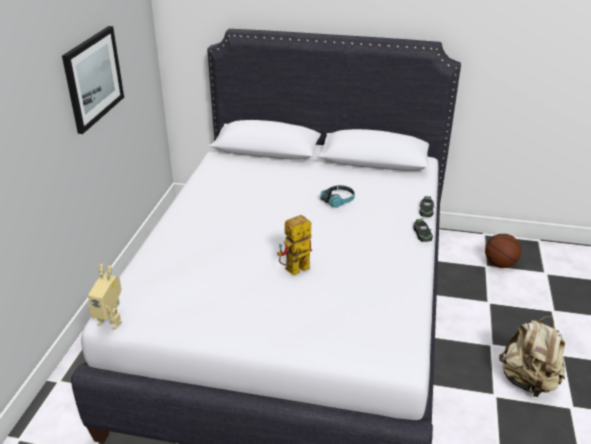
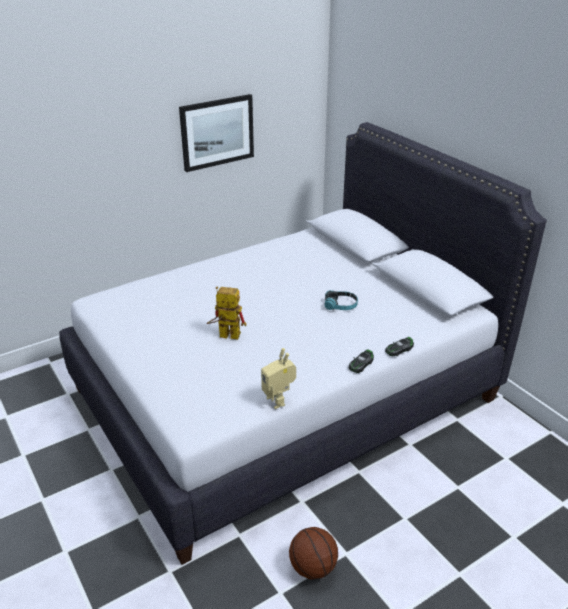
camera: 45 degrees right, 0 degrees up
(111, 320) = (88, 303): toy robot -> toy robot (279, 400)
(500, 264) = (524, 466): basketball -> basketball (313, 568)
(528, 381) = (392, 567): beige backpack -> none

